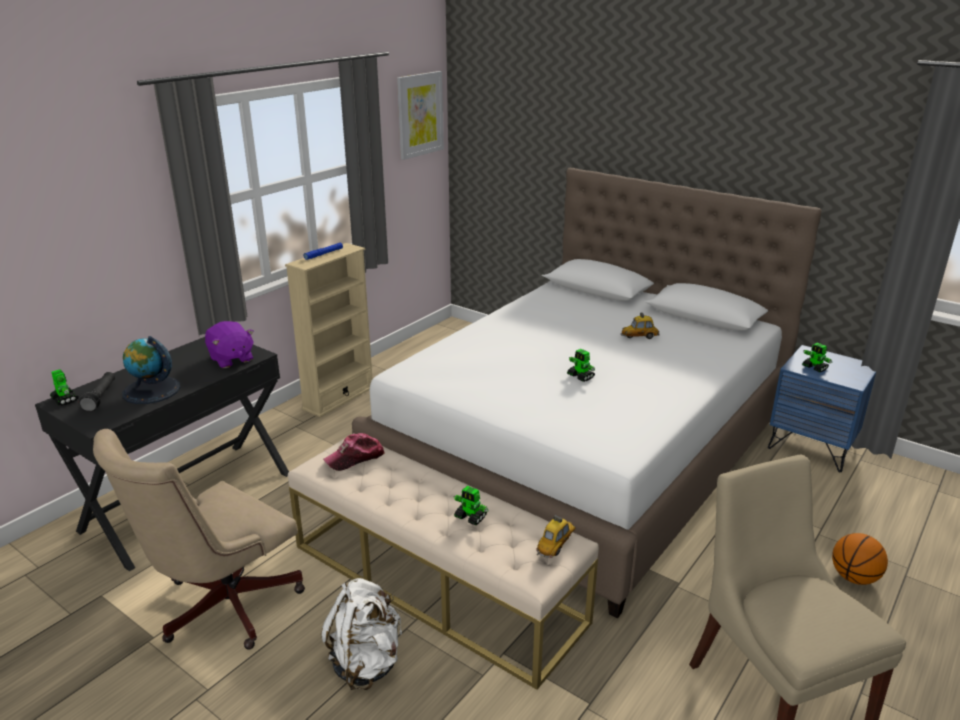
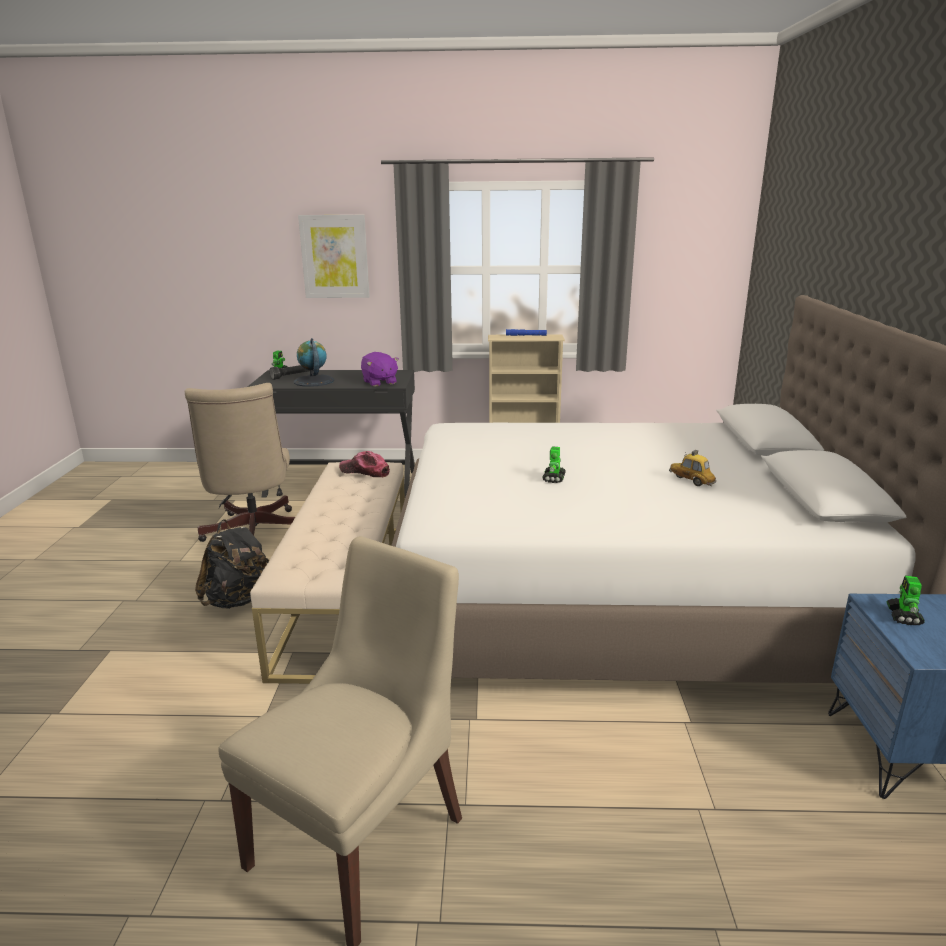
camera: 55 degrees right, 5 degrees down
(221, 607) = (253, 534): beige office chair -> beige office chair turned 105 degrees counterclockwise
(231, 359) = (379, 382): purple plush toy -> purple plush toy turned 45 degrees counterclockwise
(366, 663) = (239, 601): white backpack -> black backpack
(420, 114) = (707, 231): picture -> picture (335, 256)
(470, 517) = (334, 529): toy robot -> none
(556, 545) = (329, 571): toy car -> none
(854, 577) = (643, 867): basketball -> none

